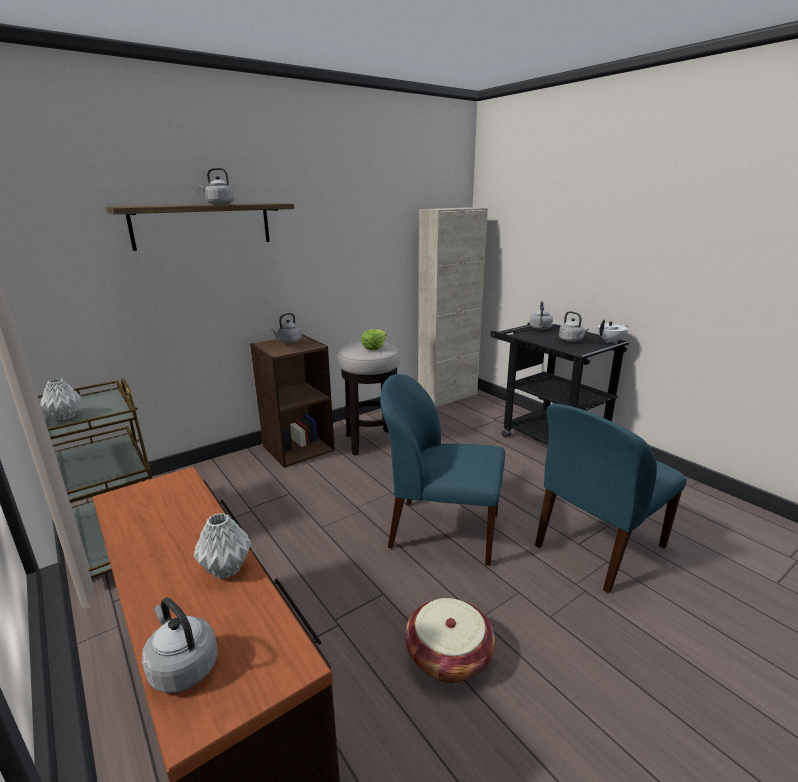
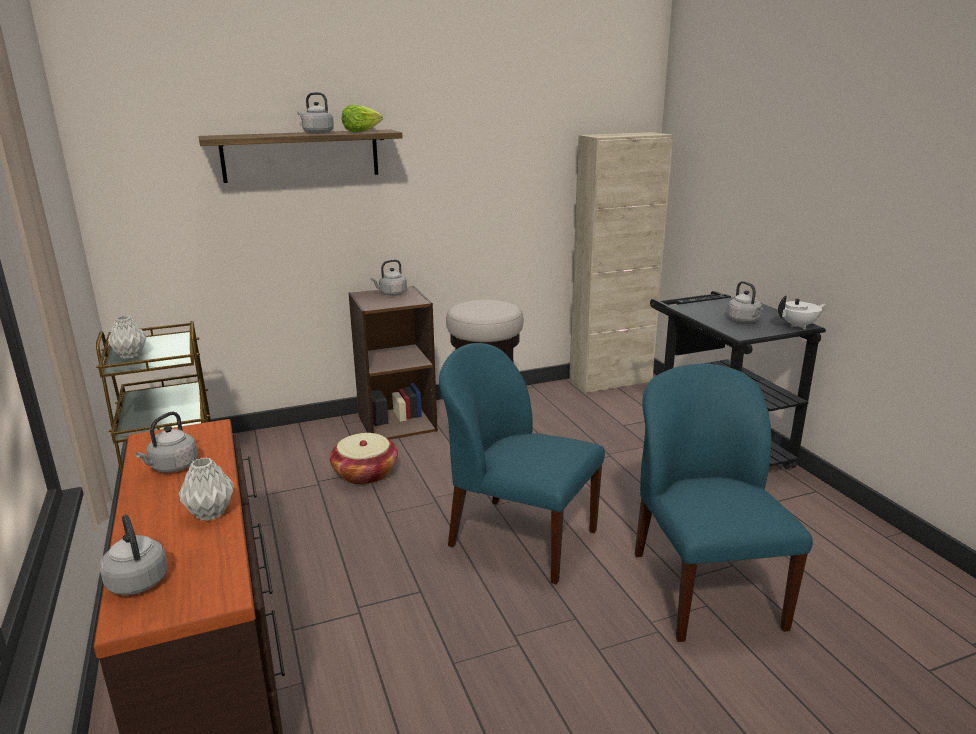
camera: 15 degrees right, 0 degrees up
(374, 347) = (490, 309): lettuce -> lettuce (361, 131)
(448, 656) = (460, 665): basket -> basket (365, 473)
(540, 329) = (715, 301): grey kettle -> grey kettle (172, 467)
(597, 547) = (704, 588): blue chair -> blue chair turned 105 degrees clockwise

